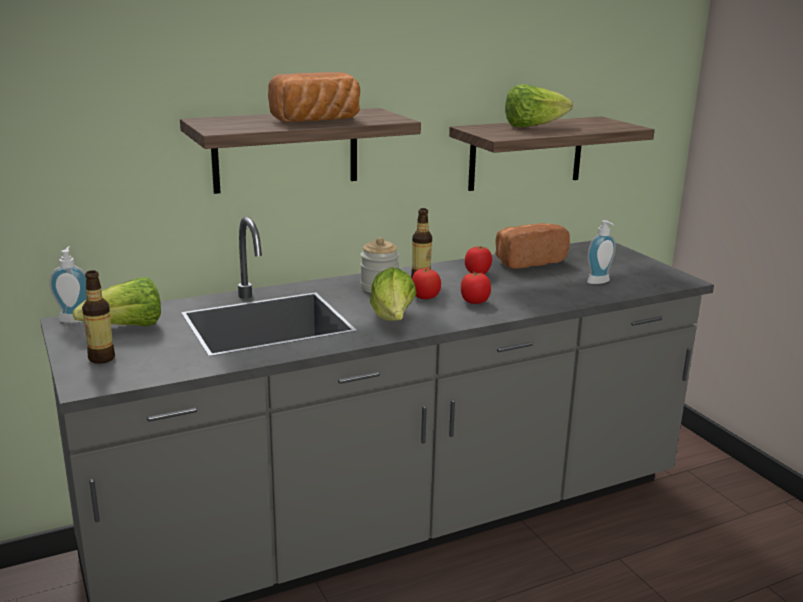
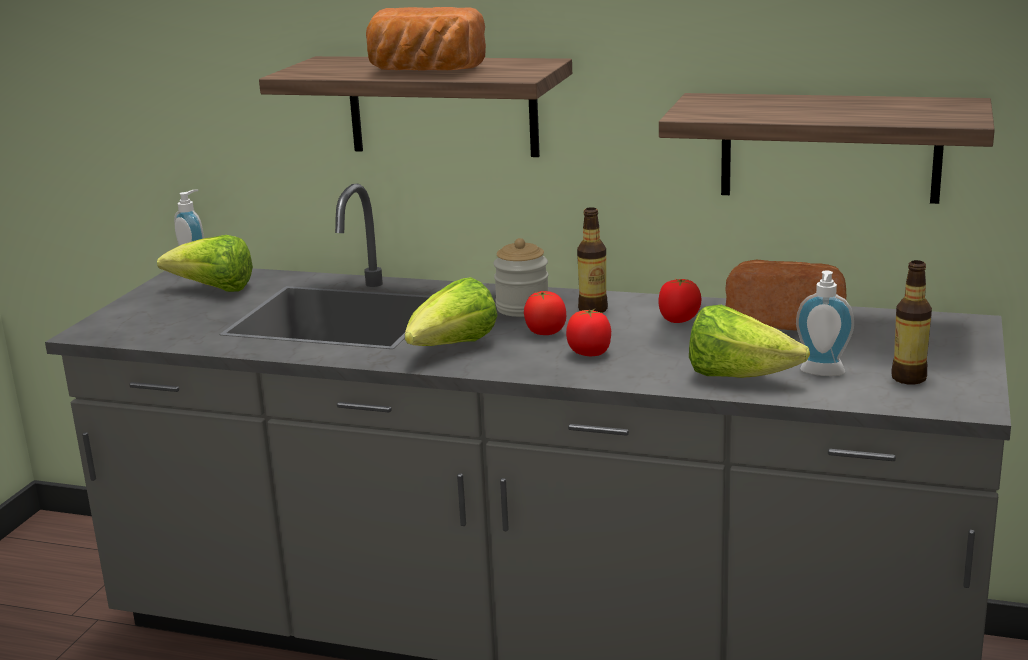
camera: 45 degrees right, 0 degrees up
(102, 358) = (142, 312): bottle -> bottle (908, 378)
(533, 126) = (797, 104): lettuce -> lettuce (738, 377)

